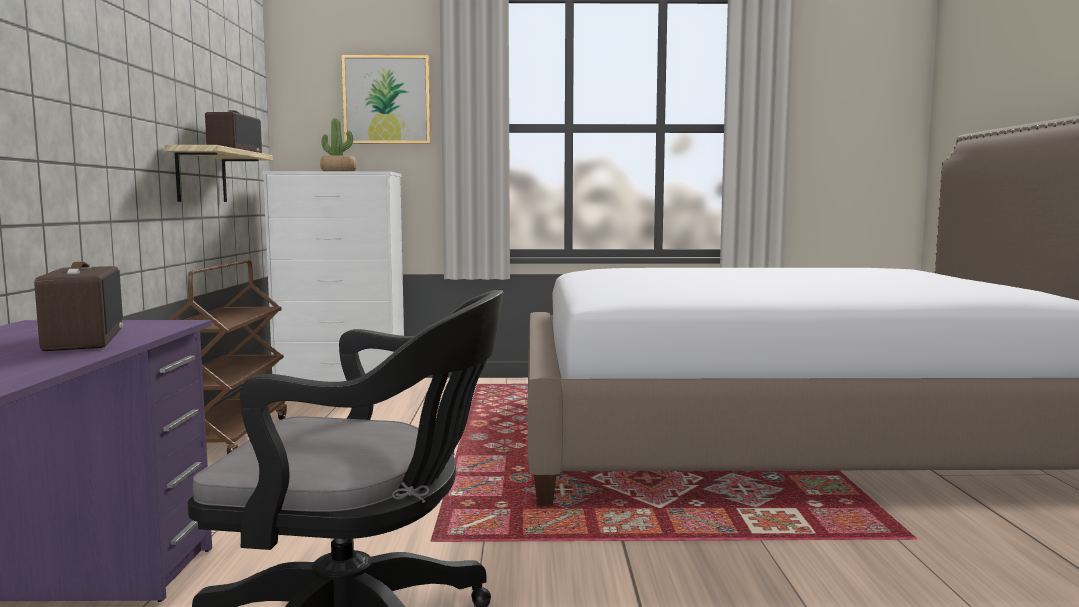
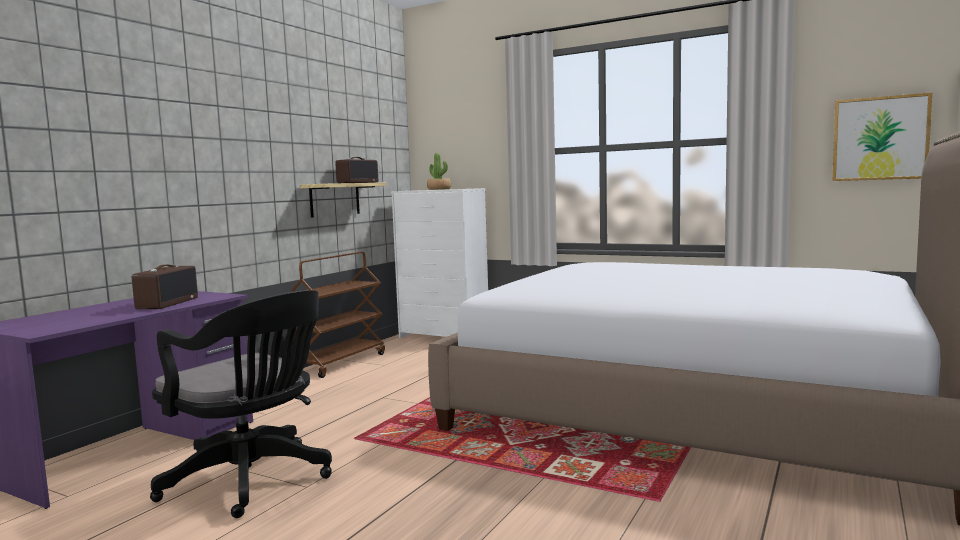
camera: 30 degrees right, 0 degrees up
(387, 100) = (477, 136): picture -> picture (880, 138)

